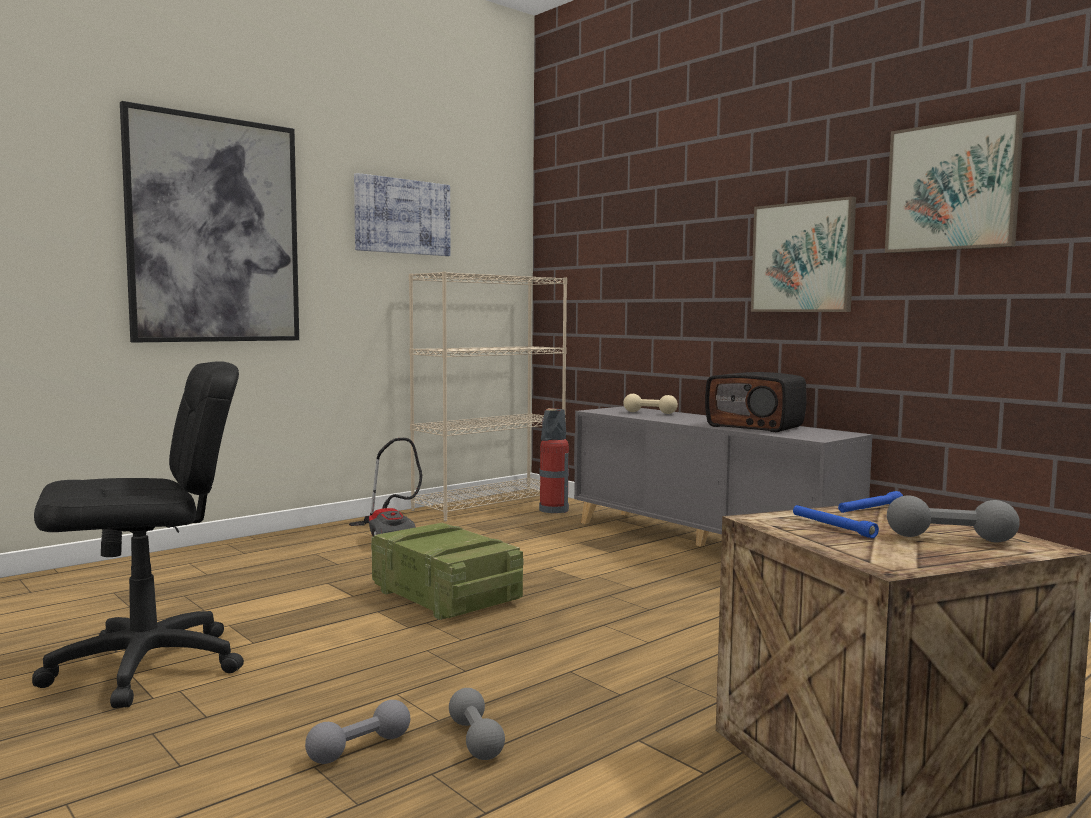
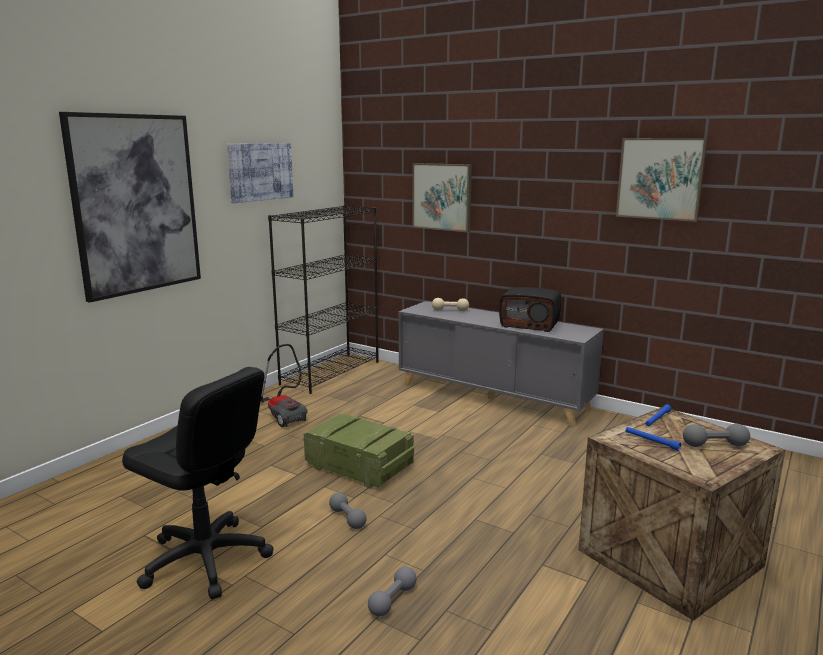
camera: 15 degrees left, 10 degrees up
(147, 667) = (205, 560): black office chair -> black office chair turned 75 degrees clockwise
(475, 740) = (454, 581): grey dumbbell -> grey dumbbell (347, 518)
(490, 504) = (331, 372): beige bookcase -> black bookcase
(552, 510) = (377, 374): fire extinguisher -> none
(802, 257) = (558, 212): picture -> picture (442, 197)

